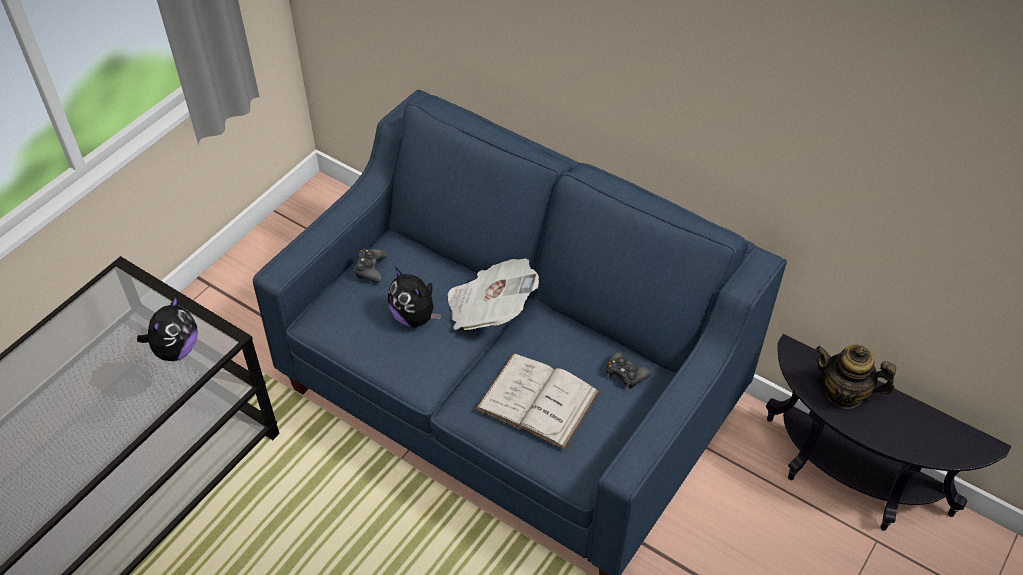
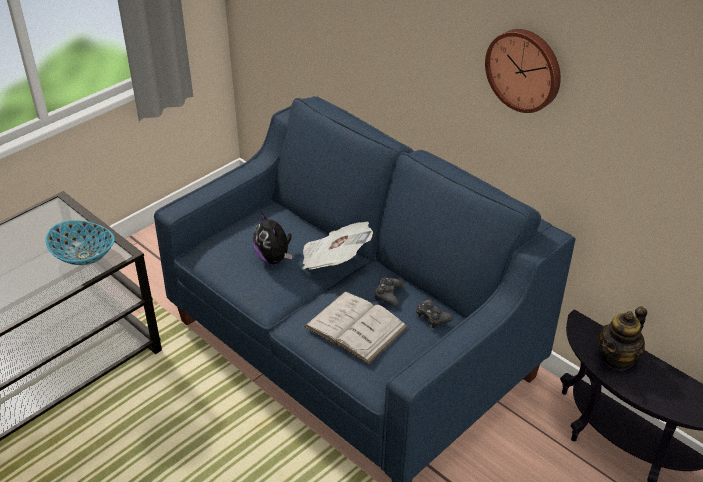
camera: 10 degrees right, 10 degrees down
(176, 350) = (84, 255): plush toy -> bowl
(370, 269) = (249, 223): black game controller -> black game controller (388, 295)
(719, 70) = (525, 69): none -> wall clock
(844, 393) = (617, 358): teapot -> teapot turned 75 degrees counterclockwise

